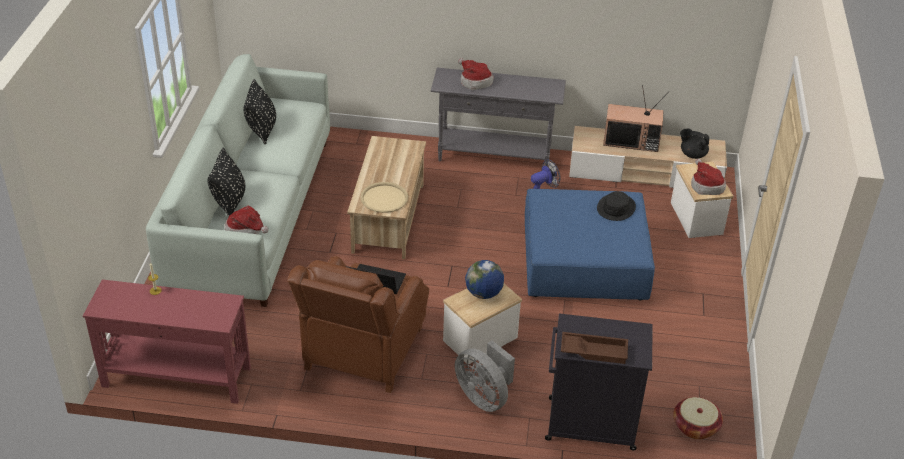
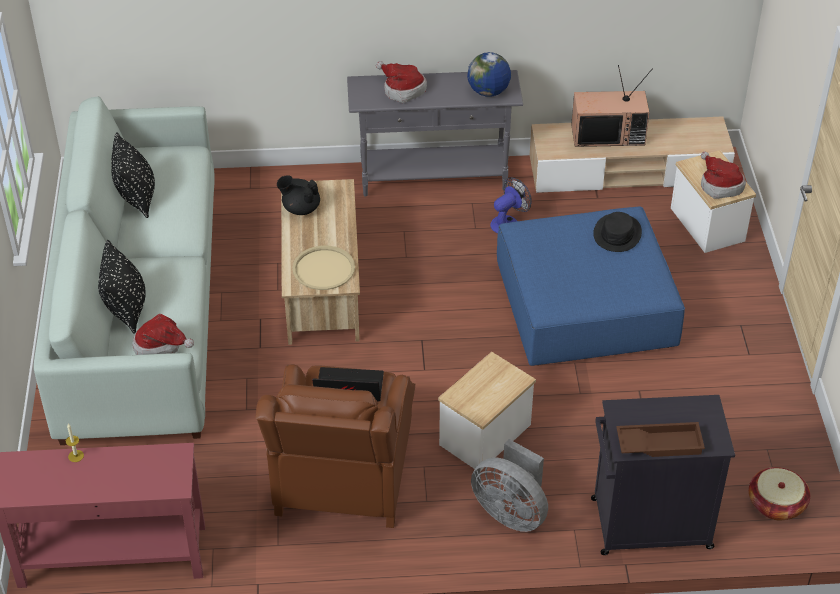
camera: 10 degrees left, 5 degrees up
(483, 293) = (486, 380): globe -> globe (488, 92)
(692, 154) = (688, 142): black teapot -> black teapot (300, 208)

